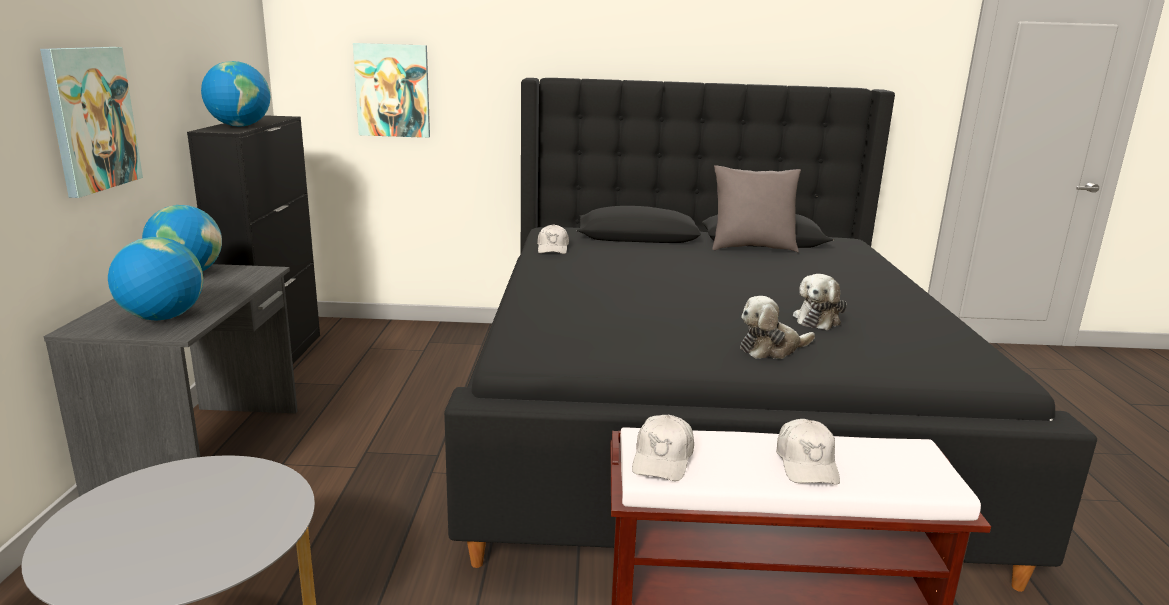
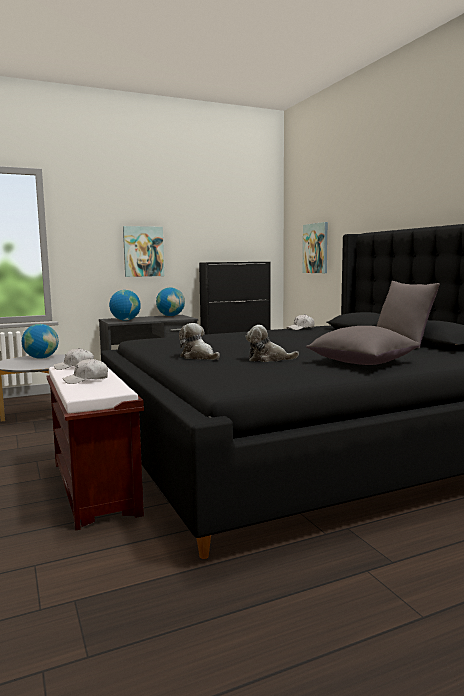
camera: 65 degrees right, 10 degrees down
(239, 126) = (224, 261): globe -> globe (41, 358)
(868, 290) = (361, 363): none -> grey pillow

